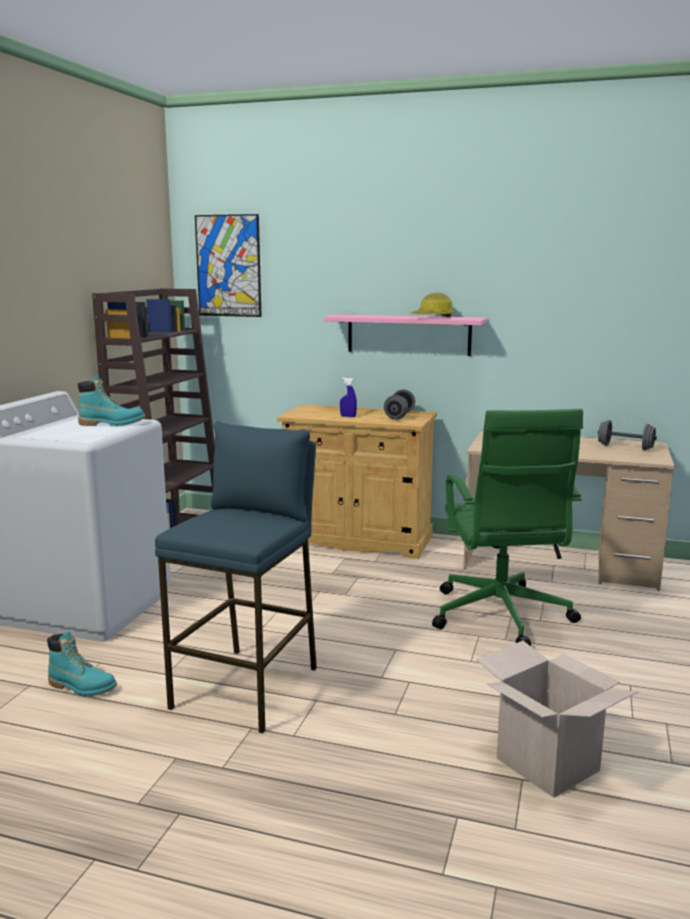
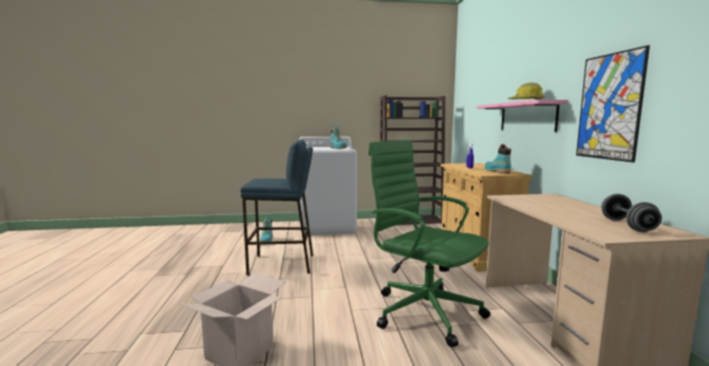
camera: 65 degrees right, 5 degrees down
(228, 266) = (467, 83): picture -> picture (609, 107)
(399, 416) = (497, 172): grey dumbbell -> turquoise boot
(501, 617) = (424, 311): green office chair -> green office chair turned 75 degrees clockwise

